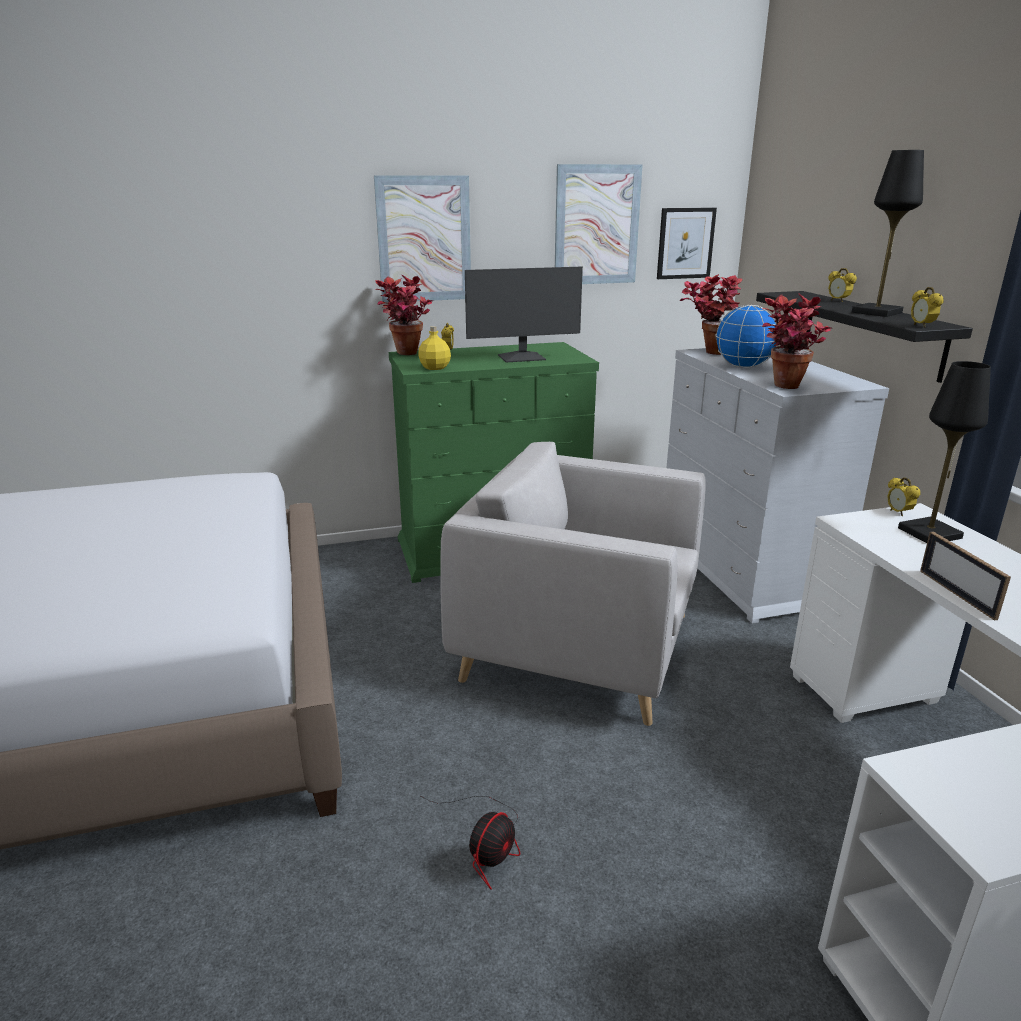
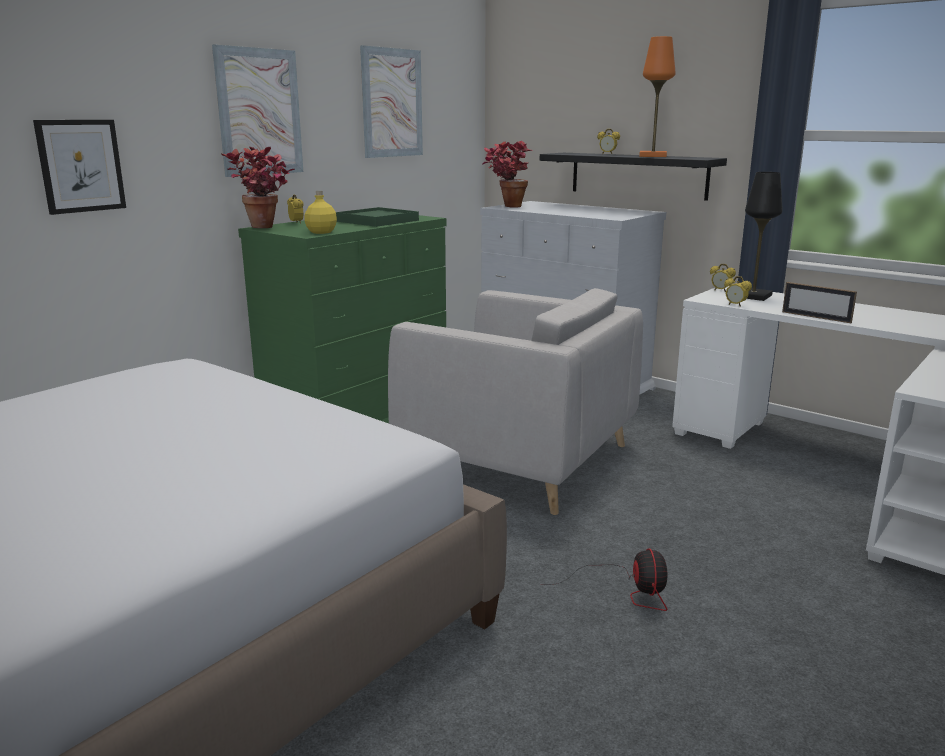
camera: 35 degrees left, 5 degrees down
(522, 358) = (377, 221): monitor -> green tray
(578, 645) = (518, 459): grey armchair -> grey armchair turned 135 degrees counterclockwise
(685, 243) = (451, 121): picture -> picture (81, 166)
(743, 367) = (554, 211): globe -> none
(784, 388) = (611, 217): potted plant -> none
(876, 312) = (652, 156): black table lamp -> orange table lamp
(921, 326) = (701, 158): alarm clock -> alarm clock (735, 305)

